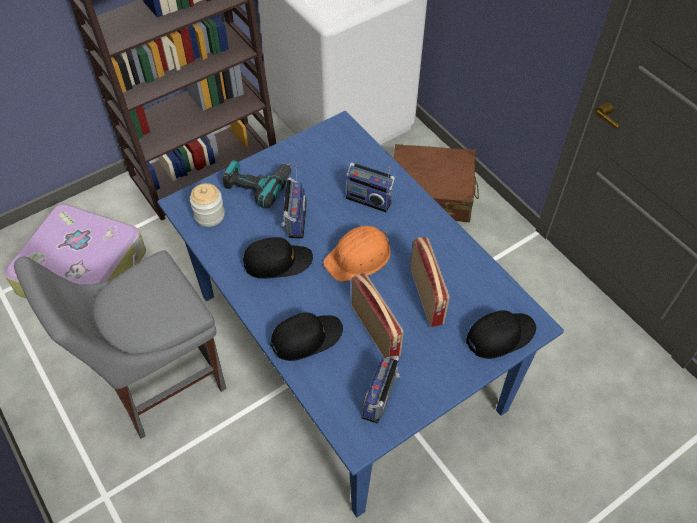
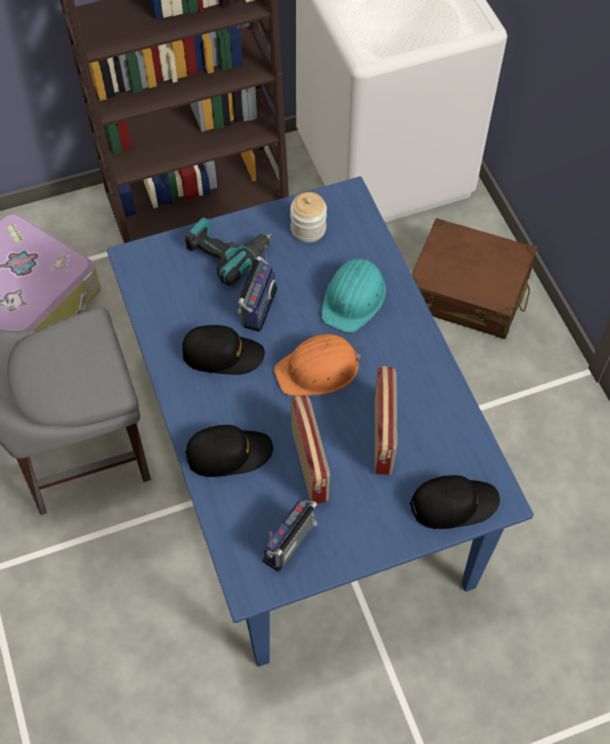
camera: 15 degrees right, 5 degrees up
(209, 215) = (161, 279): jar -> jar (308, 229)
(369, 198) = (354, 298): radio -> turquoise hard hat

